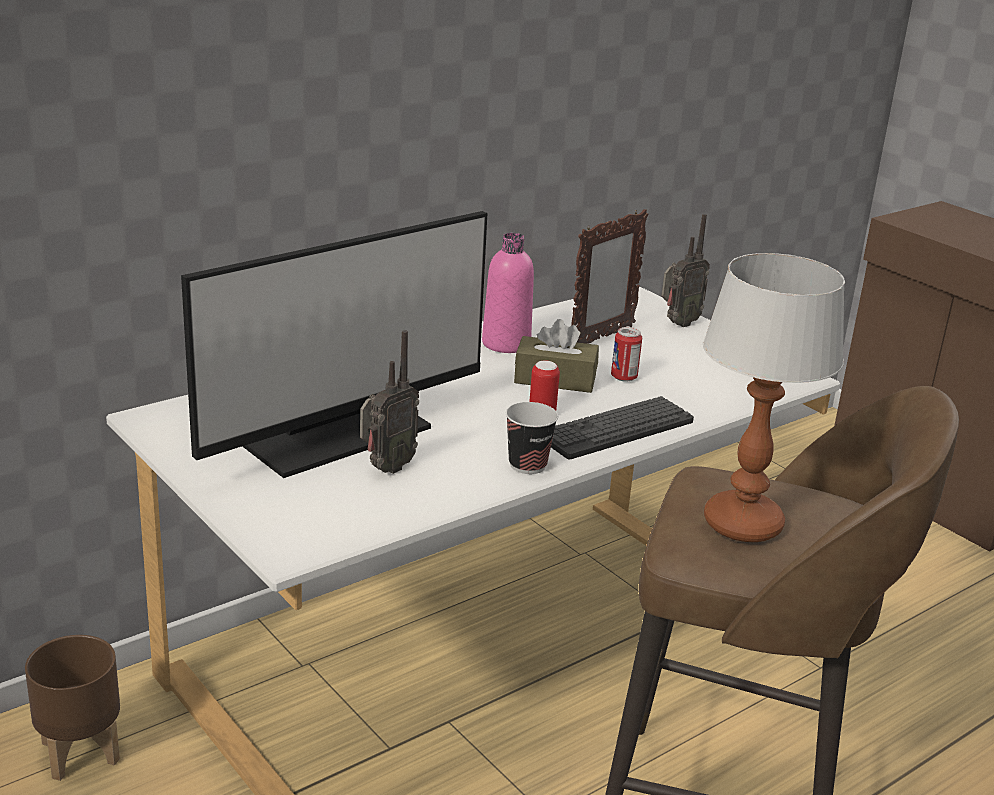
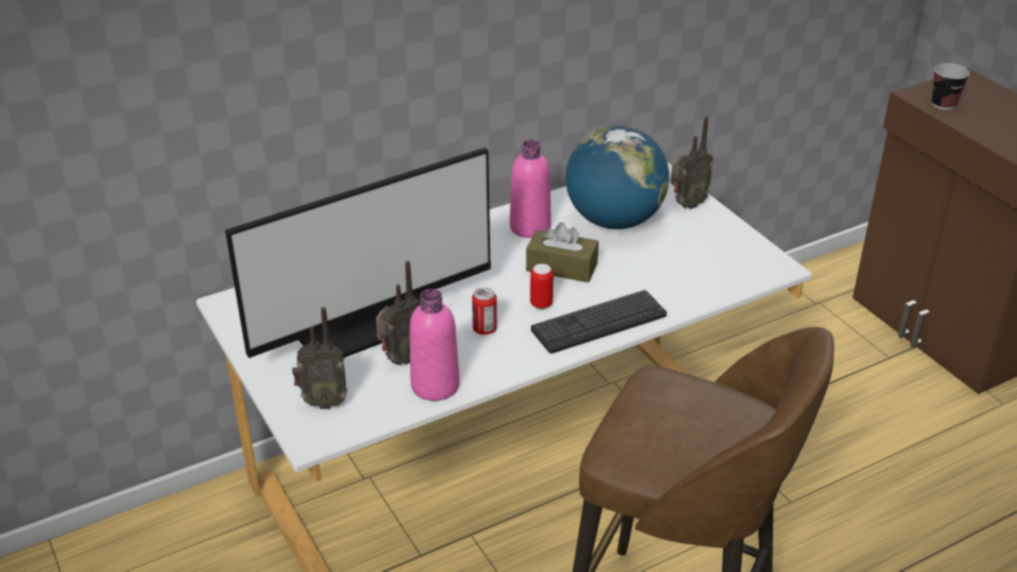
camera: 10 degrees right, 10 degrees up
(79, 752) = (187, 544): brown planter -> none
(296, 513) = (323, 402): none -> radio
(436, 493) = (435, 385): none -> pink bottle
(527, 465) = (515, 358): cup -> cup (943, 104)
(601, 337) = (614, 221): picture frame -> globe
(624, 377) = (621, 266): can -> can (484, 329)
(742, 525) = (666, 432): table lamp -> none

